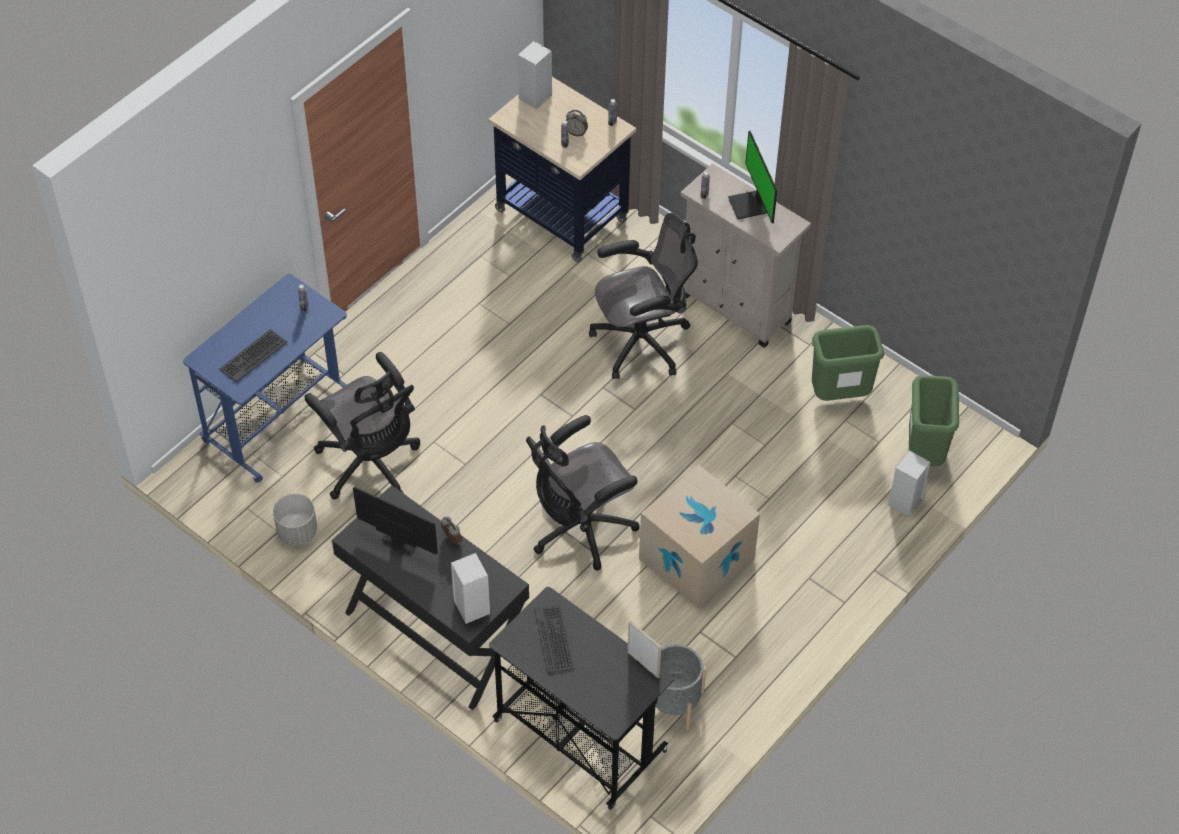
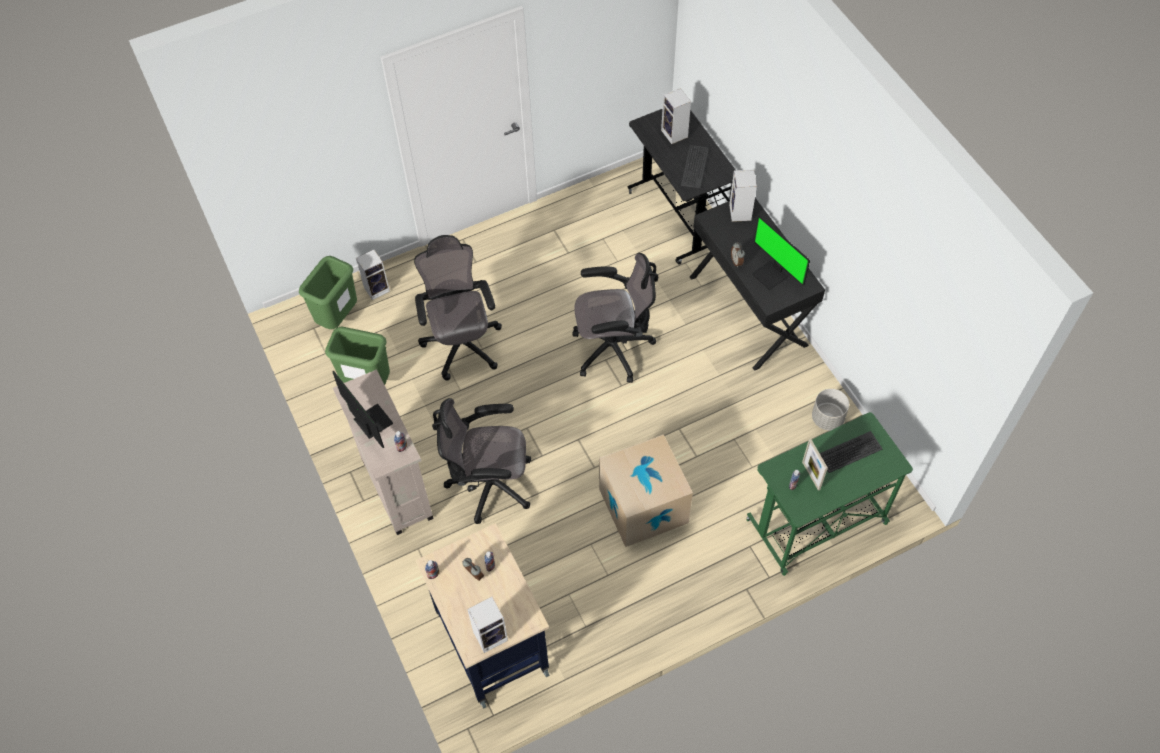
camera: 155 degrees left, 5 degrees up
(280, 419) = (816, 522): blue desk -> green desk
(369, 463) = (753, 456): office chair -> office chair (461, 345)
(601, 680) = (675, 134): none -> speaker
(643, 664) = (644, 135): picture frame -> picture frame (811, 475)
(674, 703) = (608, 216): grey planter -> none
(696, 559) = (544, 299): cardboard box -> cardboard box (643, 506)
(749, 205) = (371, 422): monitor -> monitor turned 45 degrees counterclockwise

